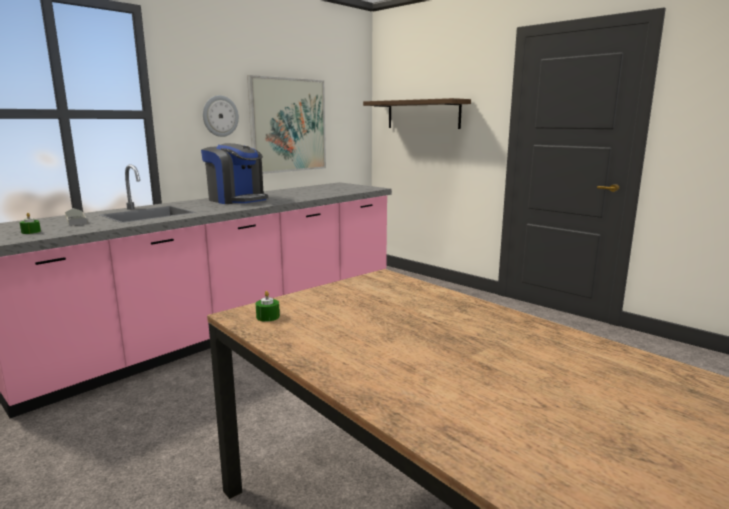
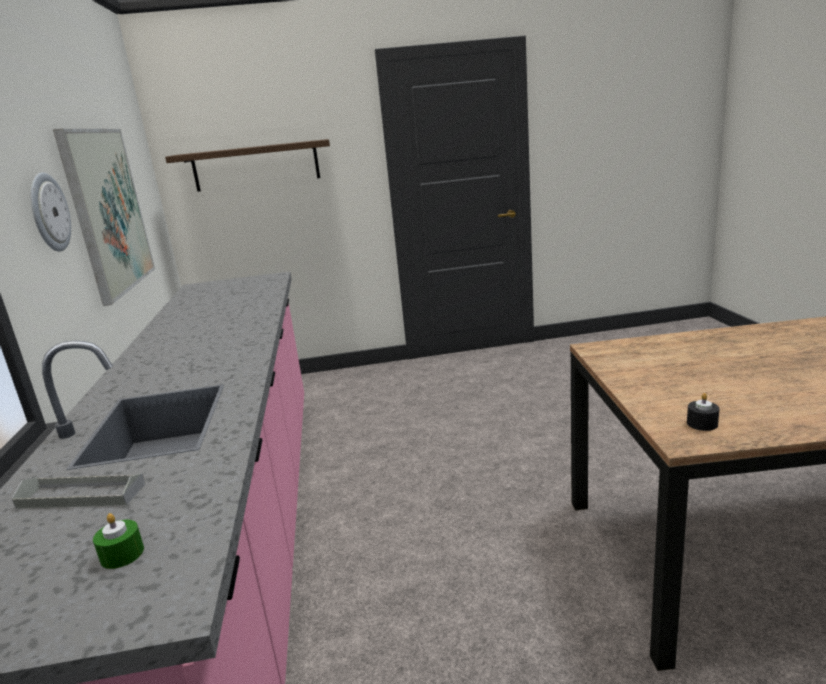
camera: 50 degrees left, 5 degrees up
(237, 200) = (180, 349): coffee machine -> none
(268, 317) = (702, 423): green candle -> black candle

